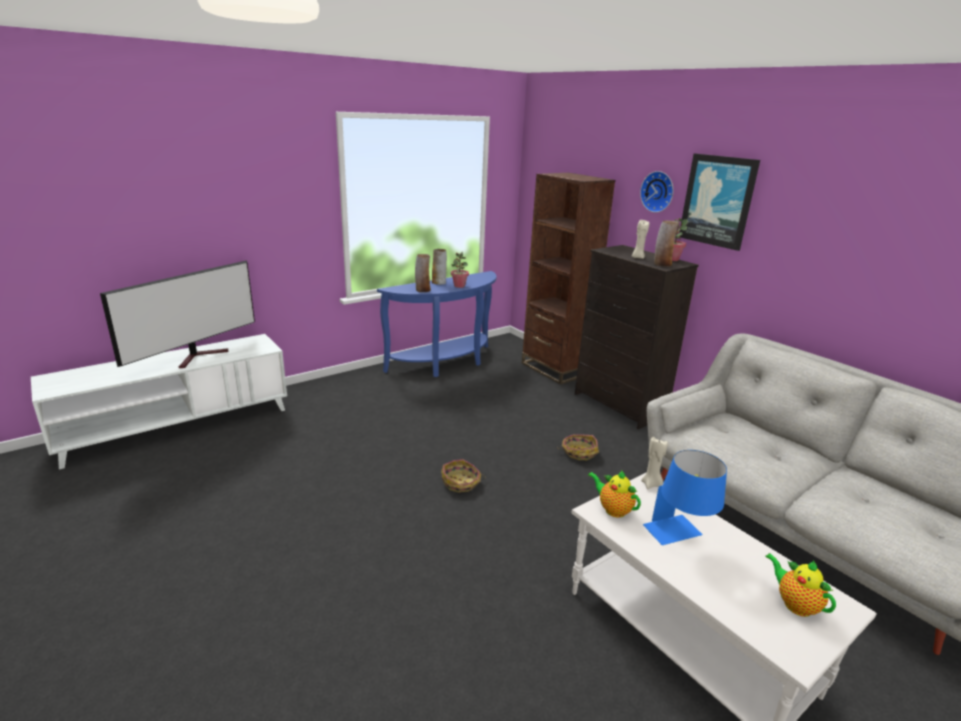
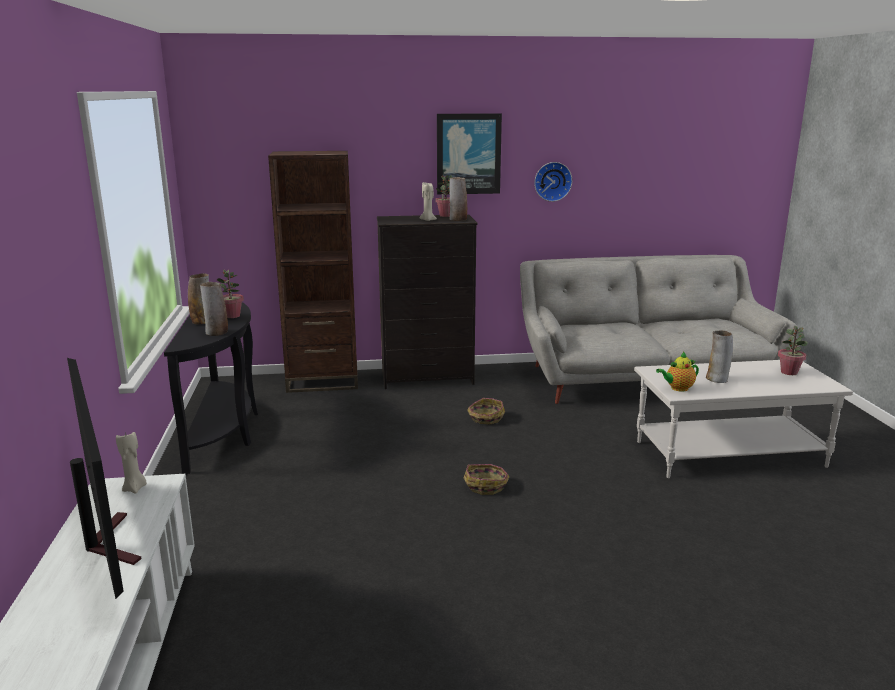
camera: 60 degrees left, 5 degrees down
(446, 364) = (225, 431): blue console table -> black console table
(651, 484) = (652, 369): beige candle -> beige candle (135, 488)
(658, 191) = (402, 155): wall clock -> wall clock (552, 181)
(679, 536) = (717, 379): blue table lamp -> vase
(794, 604) = (789, 372): teapot -> potted plant

